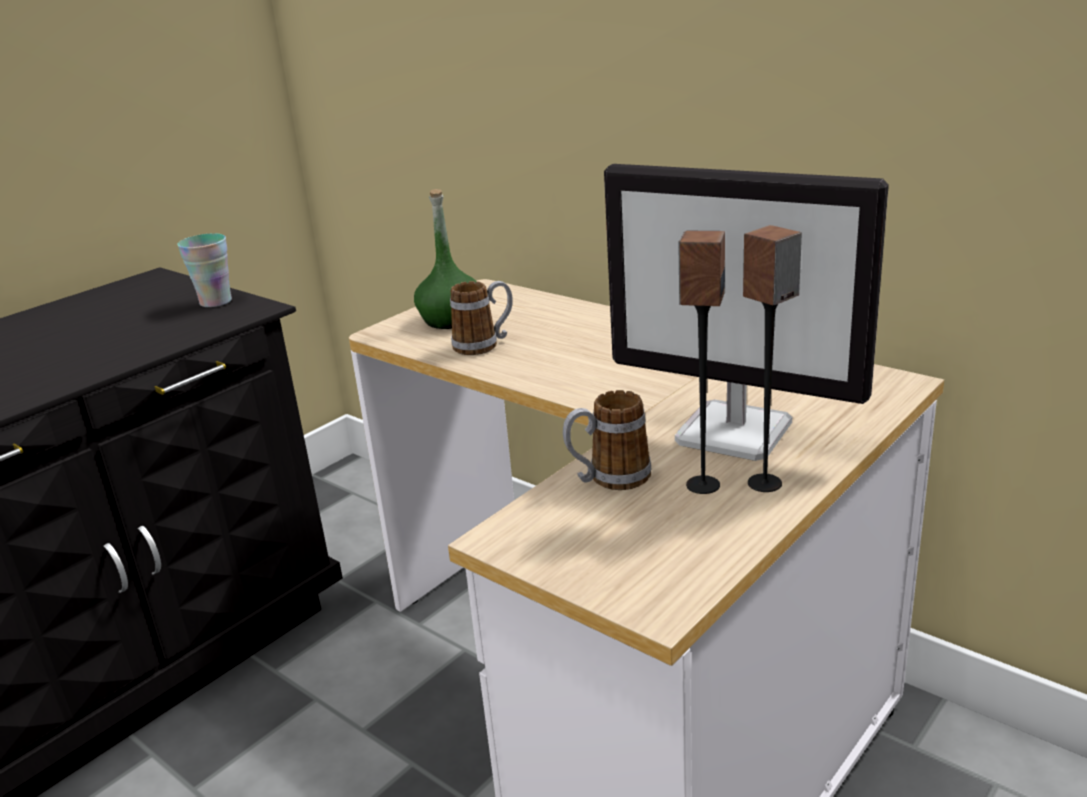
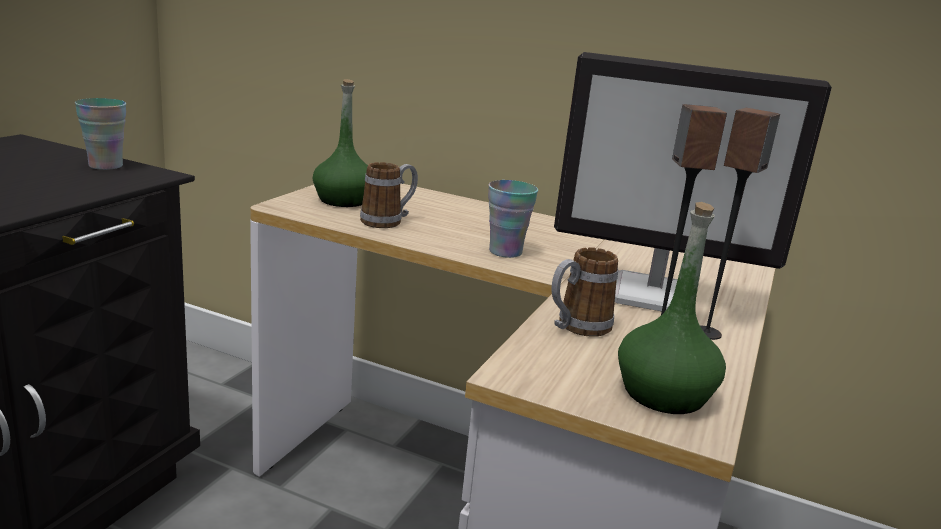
camera: 20 degrees left, 5 degrees down
(593, 379) = (505, 252): none -> cup
(651, 563) = (664, 394): none -> green bottle

